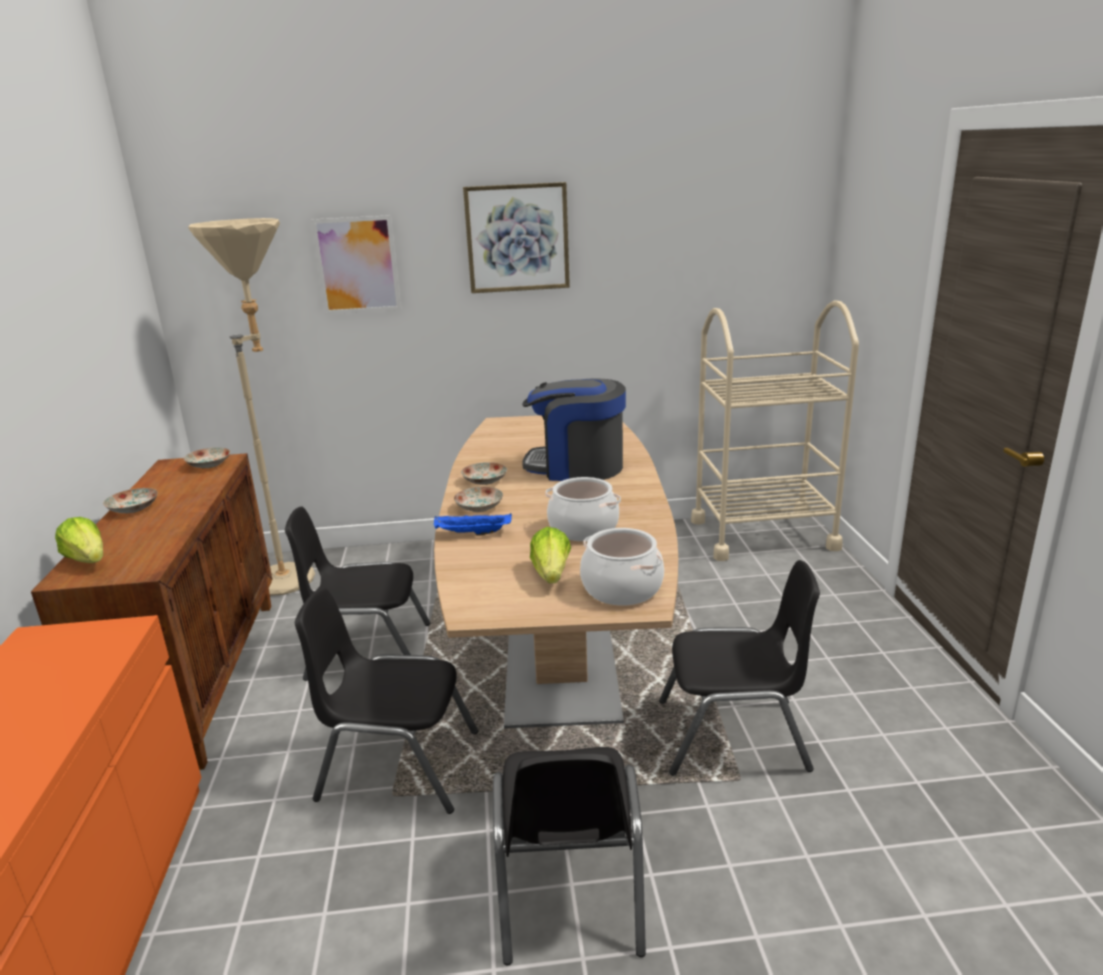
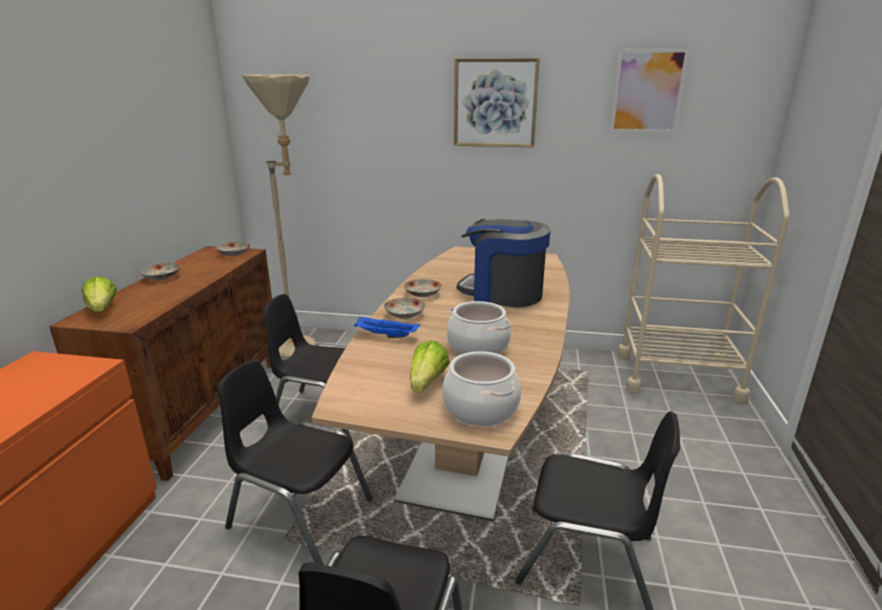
camera: 15 degrees right, 0 degrees up
(357, 265) = (370, 117): picture -> picture (647, 91)

